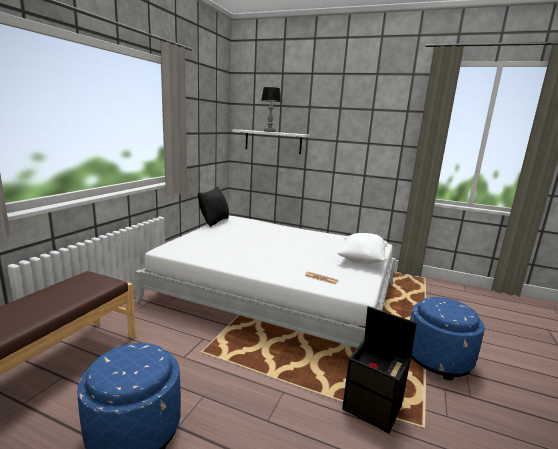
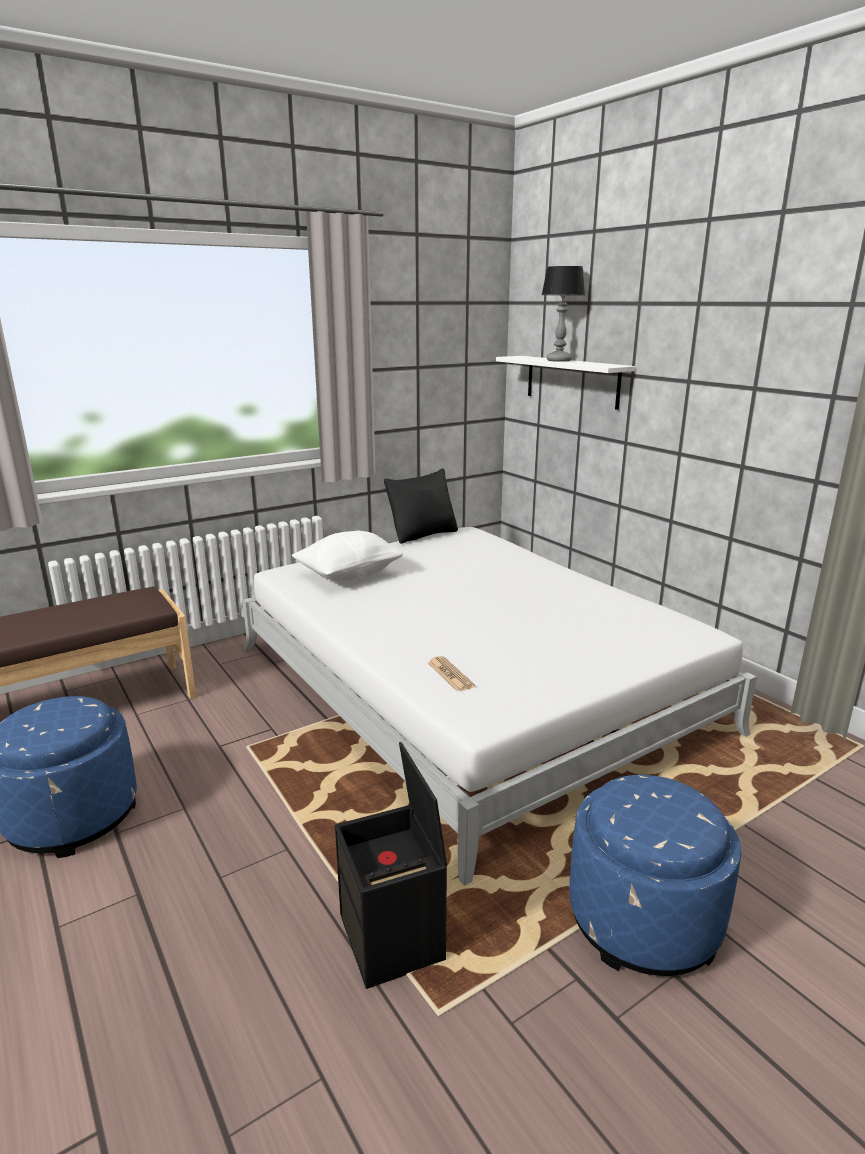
camera: 35 degrees right, 5 degrees up
(361, 260) = (596, 659): white pillow -> white pillow (349, 576)

